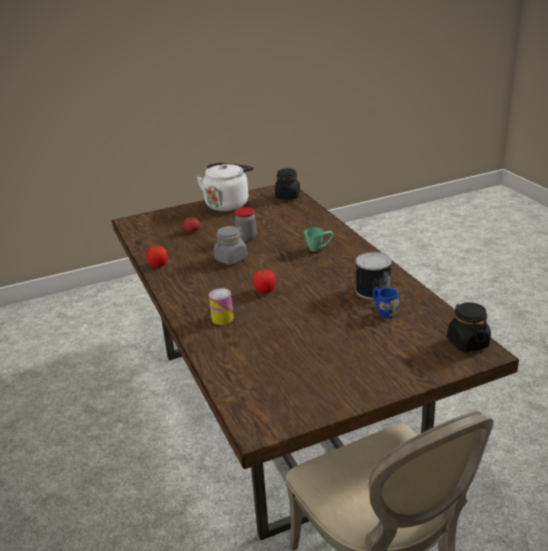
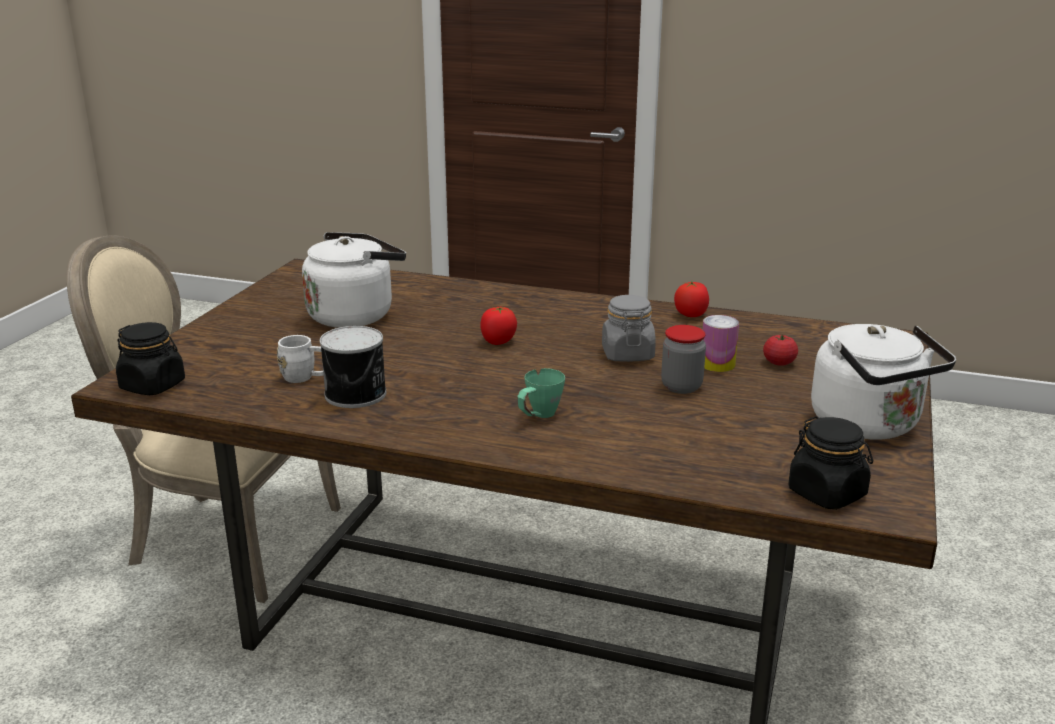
camera: 130 degrees right, 5 degrees down
(222, 318) = (487, 305): can -> can (717, 364)
(299, 348) = (355, 315): none -> white kettle
(383, 311) = (306, 378): blue mug -> white mug

